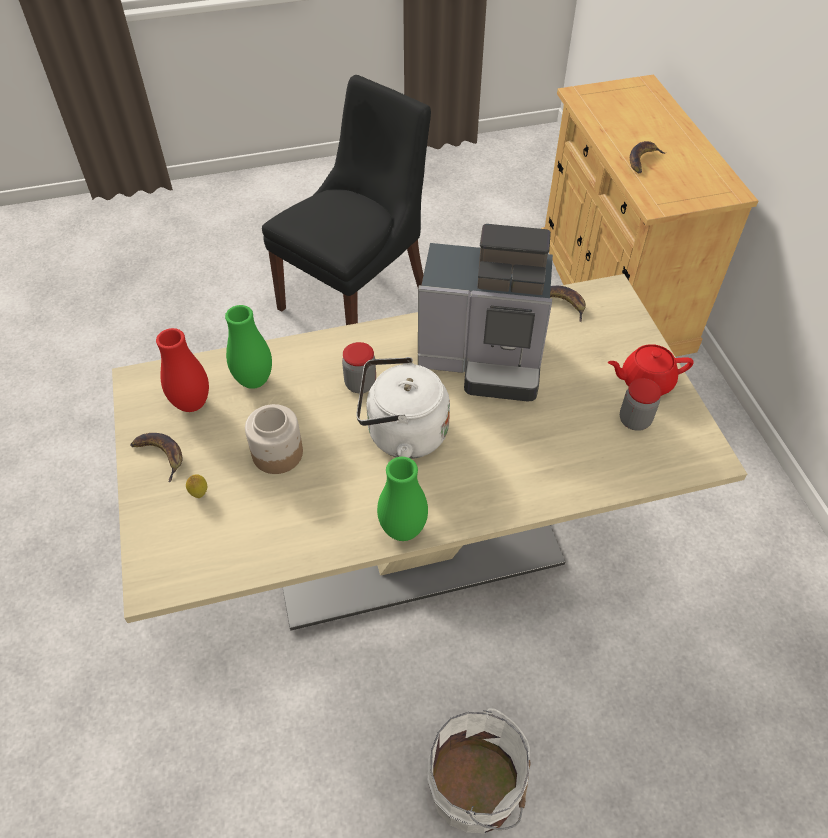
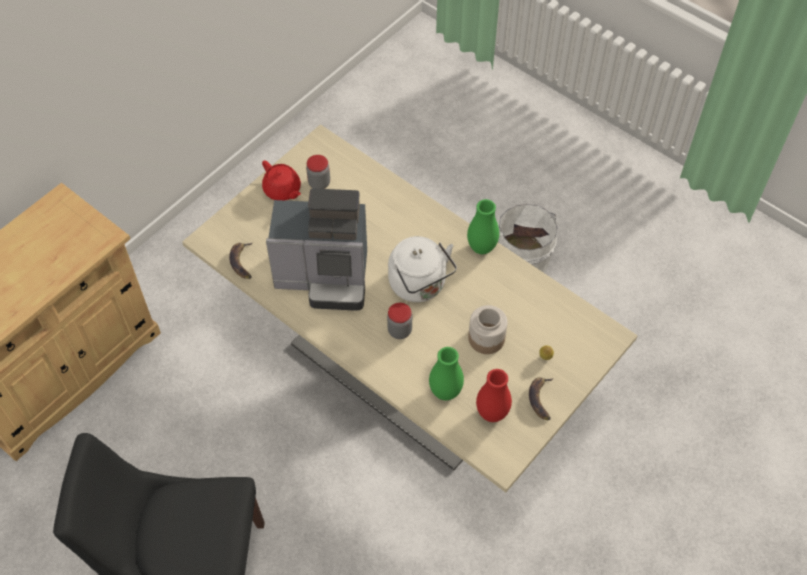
camera: 125 degrees left, 5 degrees up
(485, 359) = (325, 277): coffee machine -> coffee machine turned 120 degrees clockwise
(643, 160) = (47, 267): banana -> none

